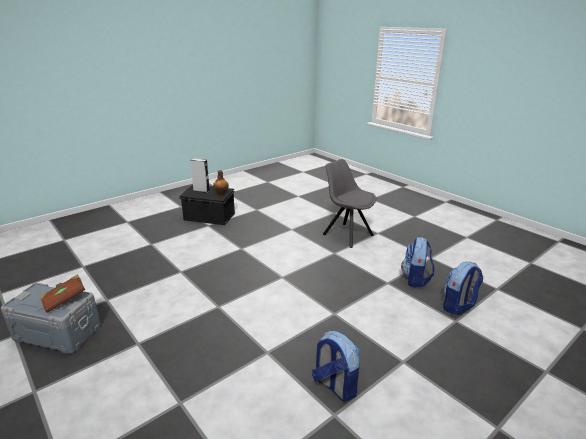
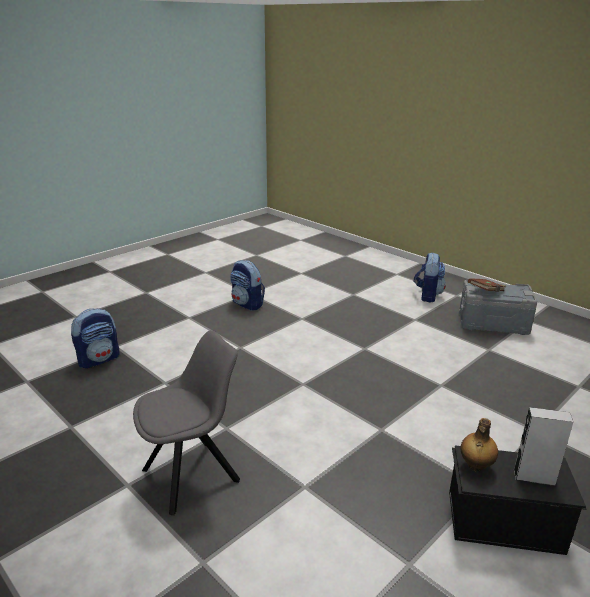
camera: 175 degrees right, 0 degrees up
(347, 235) = (192, 475): grey chair -> grey chair turned 75 degrees counterclockwise
(415, 279) = (123, 389): backpack -> backpack (427, 295)

